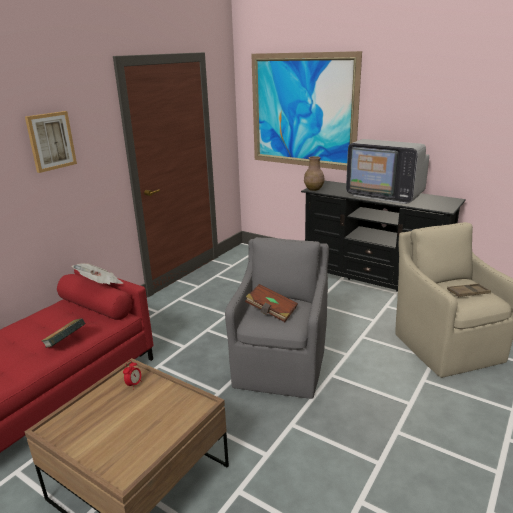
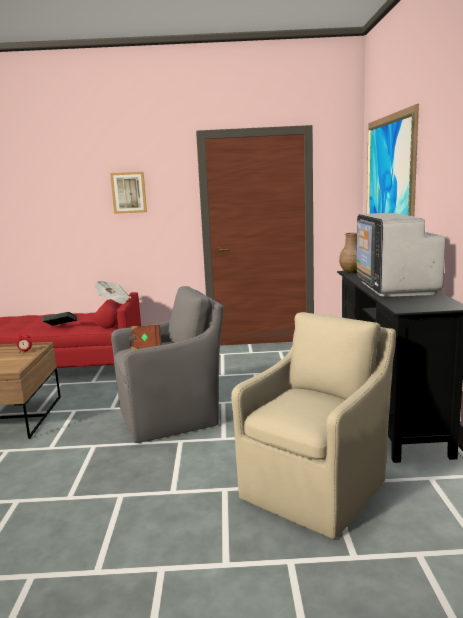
camera: 55 degrees right, 10 degrees down
(468, 293) = (299, 406): brown tray -> none

